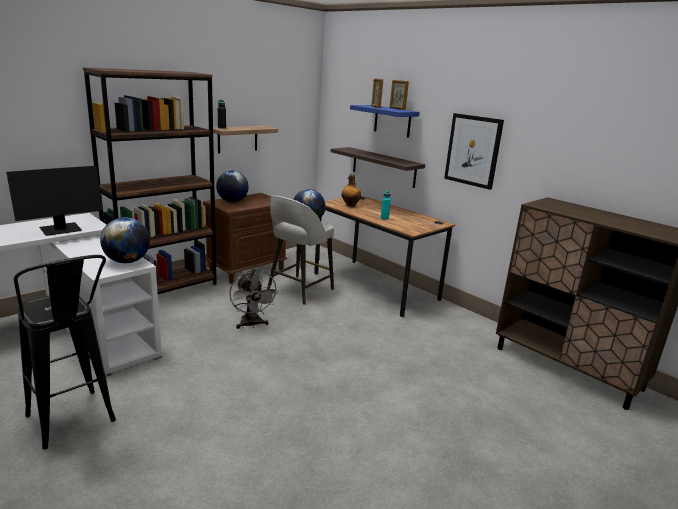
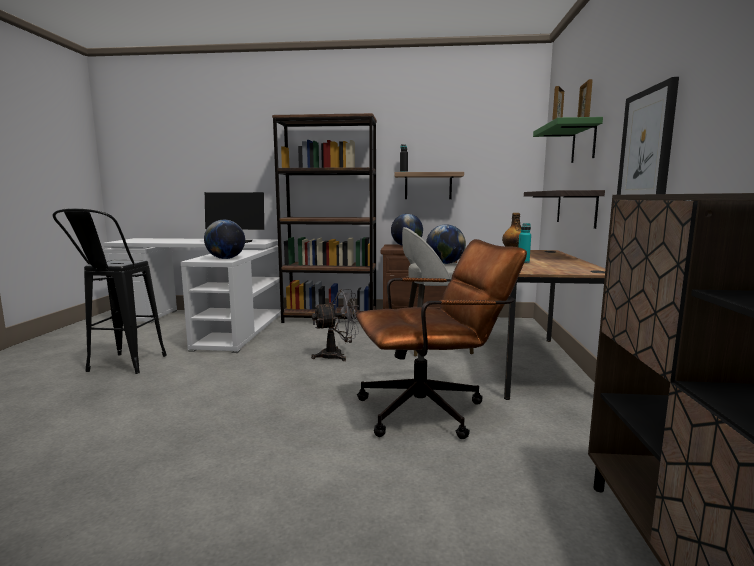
camera: 50 degrees right, 10 degrees down
(252, 325) = (337, 355): grey fan -> grey fan turned 135 degrees counterclockwise
(384, 341) = (432, 410): none -> brown office chair
(392, 121) = (584, 142): blue shelf -> green shelf

